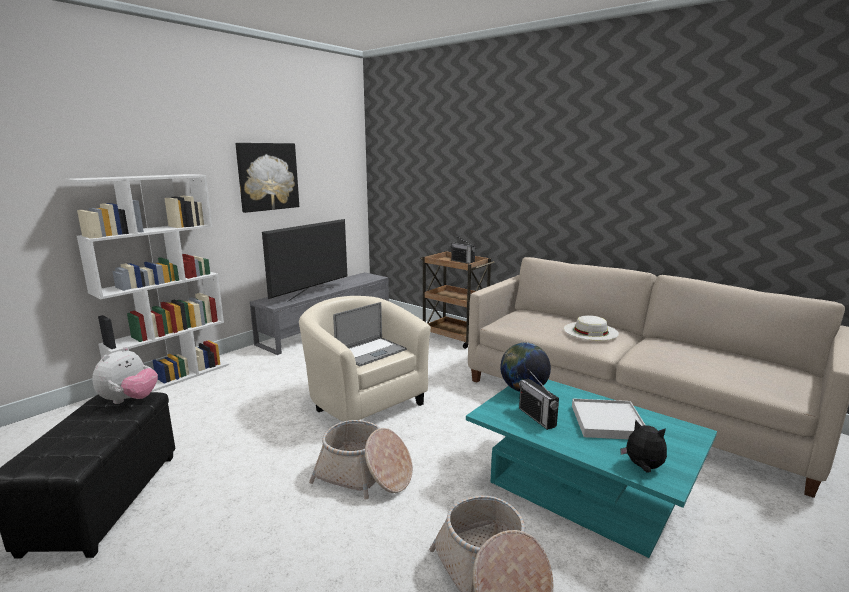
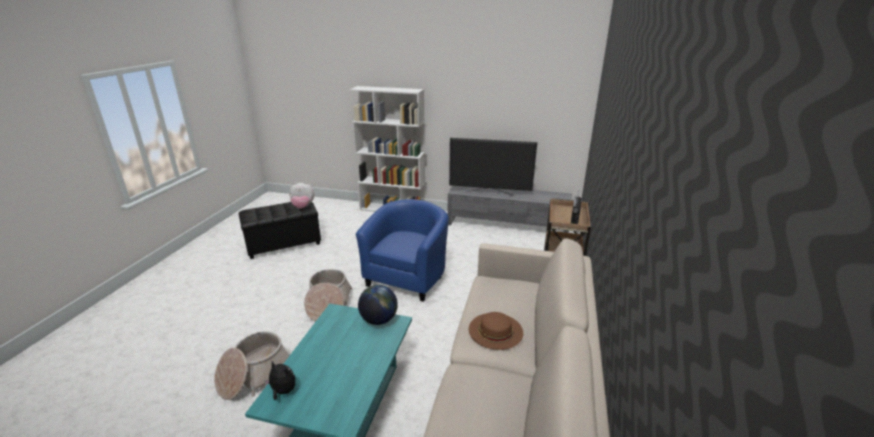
camera: 65 degrees right, 10 degrees up
(268, 176) = (483, 96): picture -> none
(363, 403) = (408, 277): beige armchair -> blue armchair
(371, 352) = (402, 245): laptop -> none
(537, 417) = (337, 333): radio -> none
(590, 331) = (495, 330): white hat -> brown hat
(607, 422) = (343, 369): white tray -> none
(643, 467) = (283, 391): plush toy -> plush toy turned 75 degrees counterclockwise

